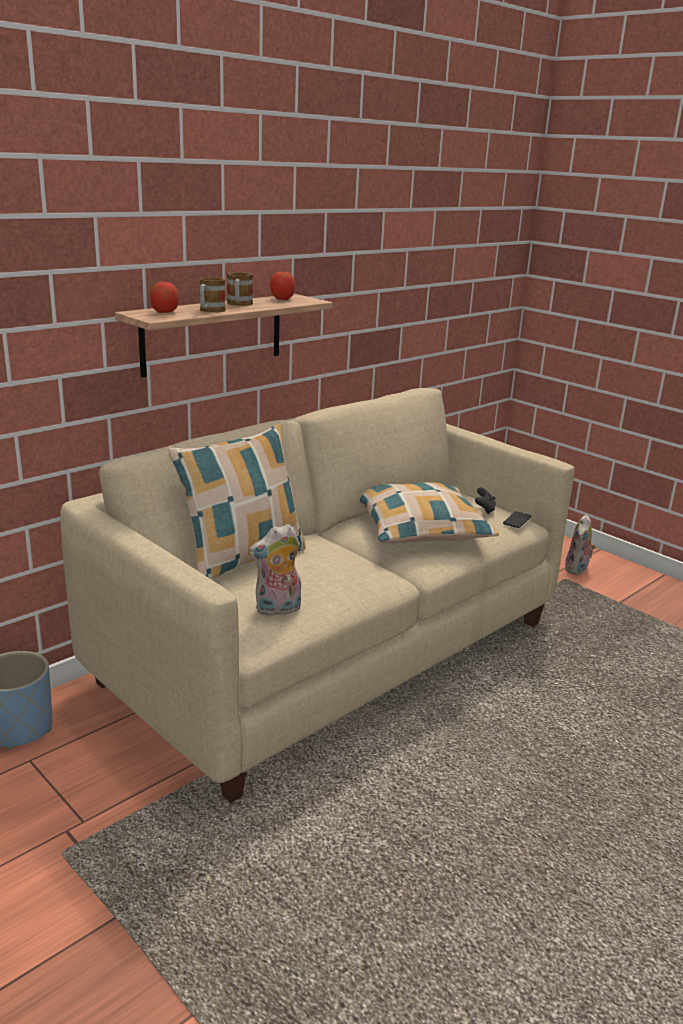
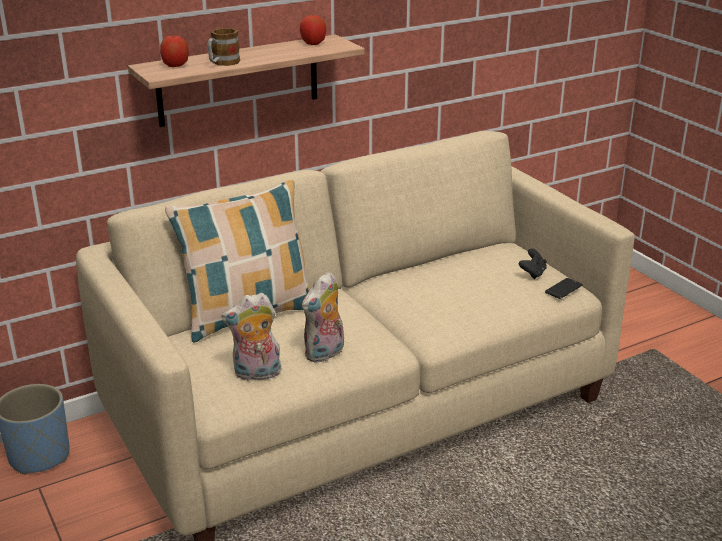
camera: 15 degrees right, 5 degrees up
(239, 304) = (260, 53): mug -> none
(420, 528) = (449, 291): pillow -> none
(577, 569) = (674, 338): plush toy -> plush toy (325, 354)

